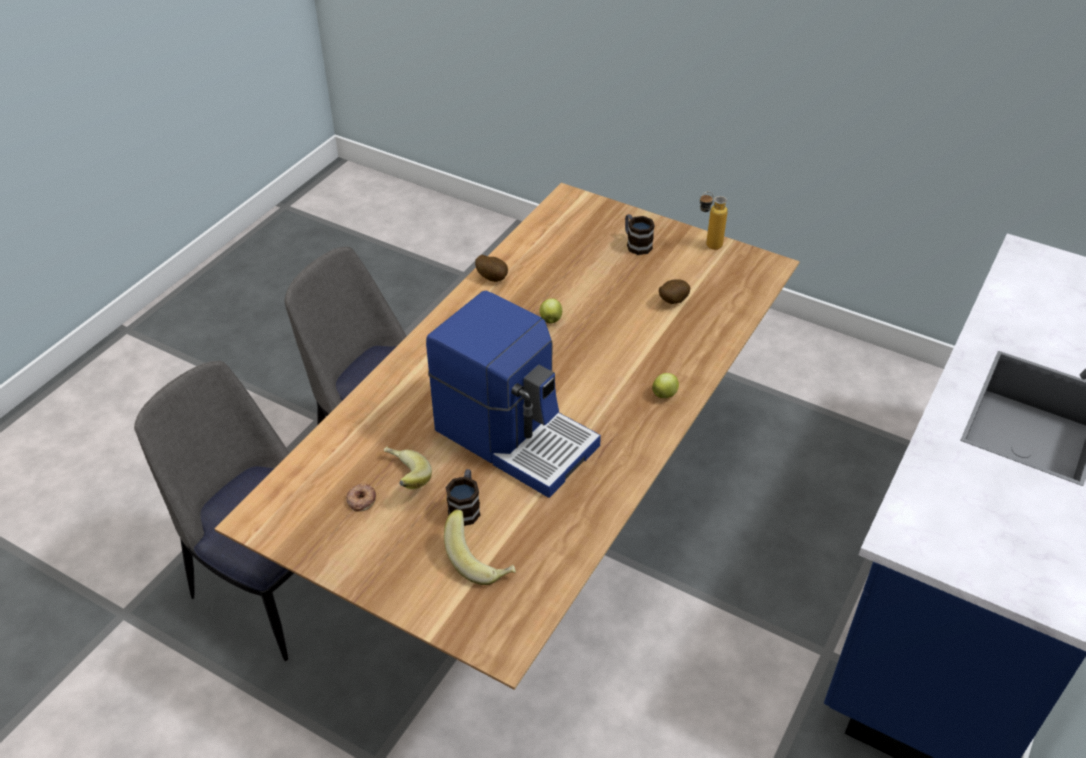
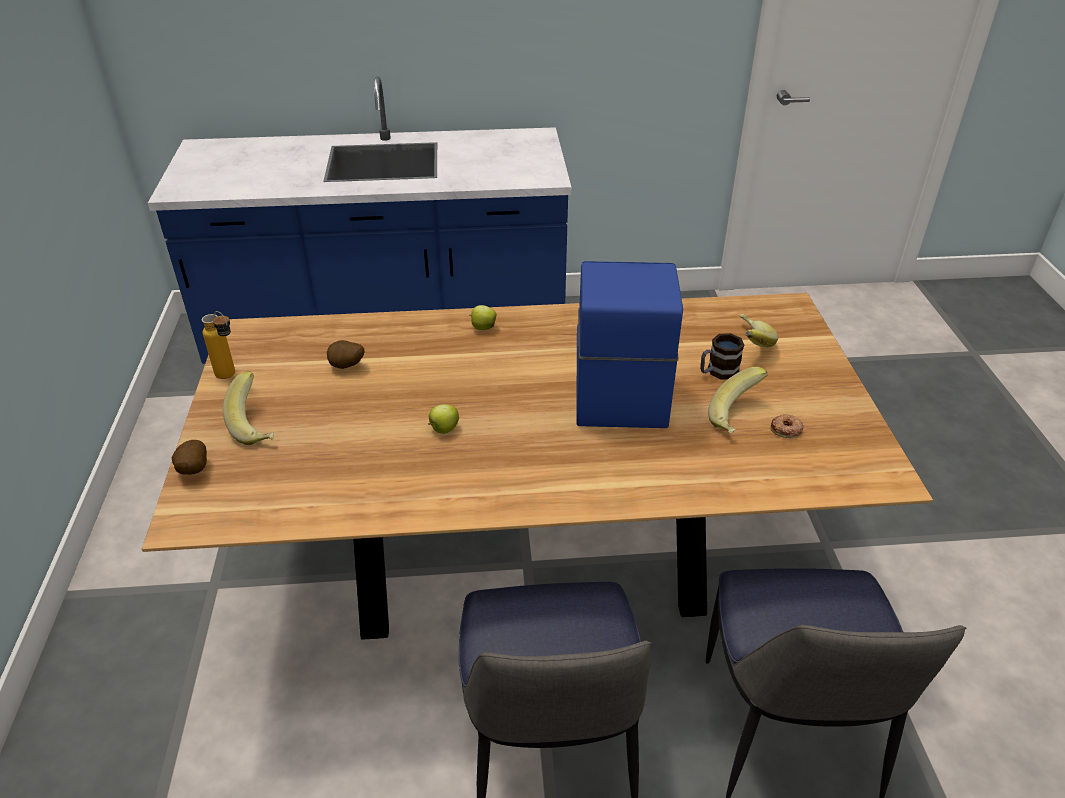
camera: 125 degrees left, 5 degrees down
(493, 278) = (408, 506): potato -> potato (193, 471)
(636, 244) = (257, 425): mug -> banana

